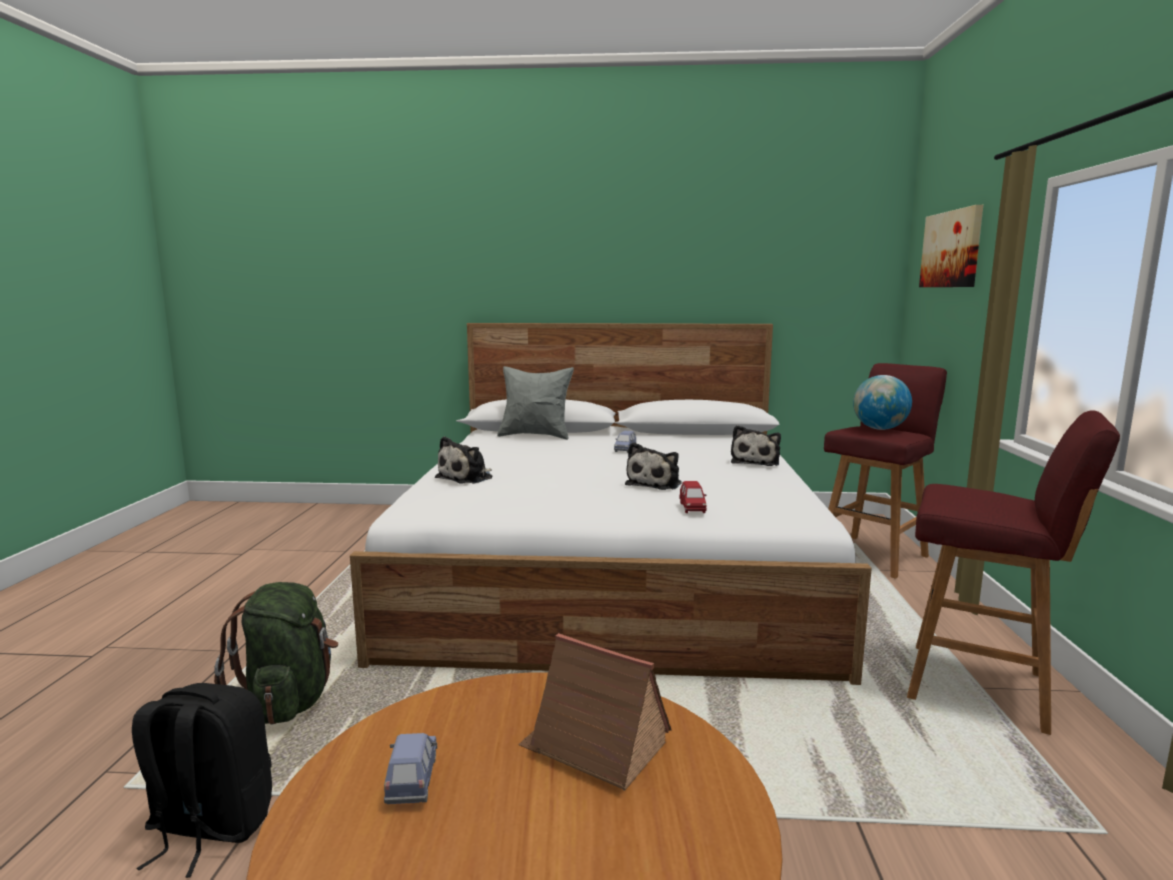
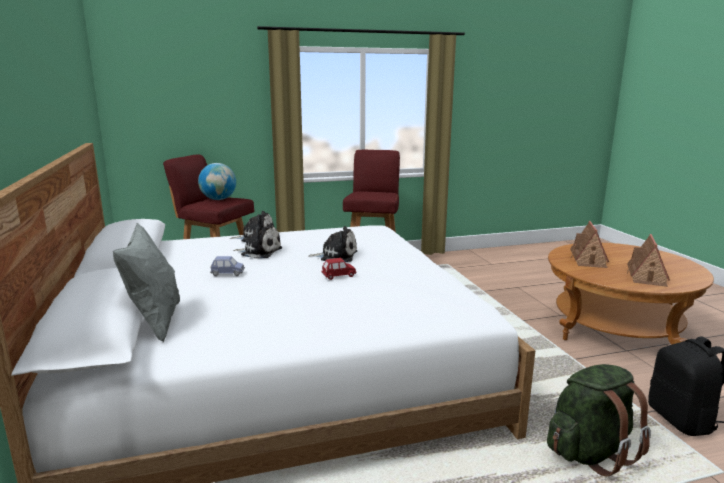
camera: 110 degrees left, 5 degrees up
(412, 780) = (647, 276): blue toy car -> toy house
(467, 478) = (378, 312): plush toy -> plush toy (259, 252)
(692, 508) = (390, 243): red toy car -> red toy car (339, 276)
(952, 249) = (182, 75): picture -> none

